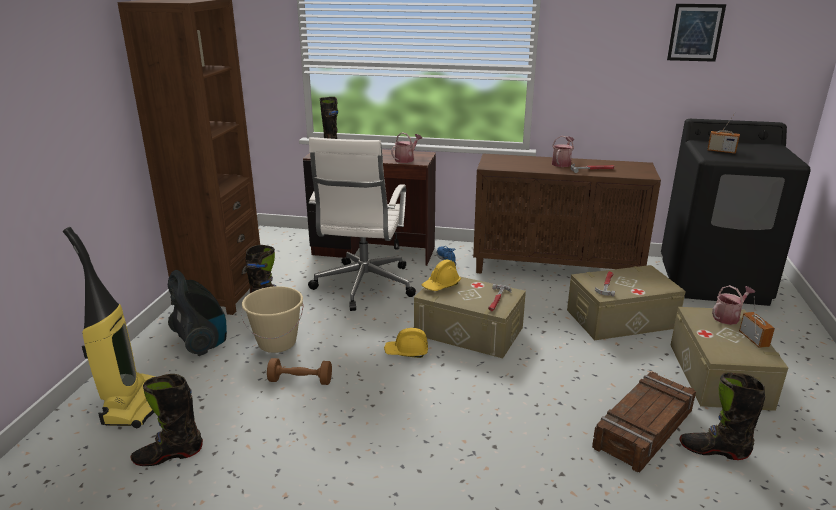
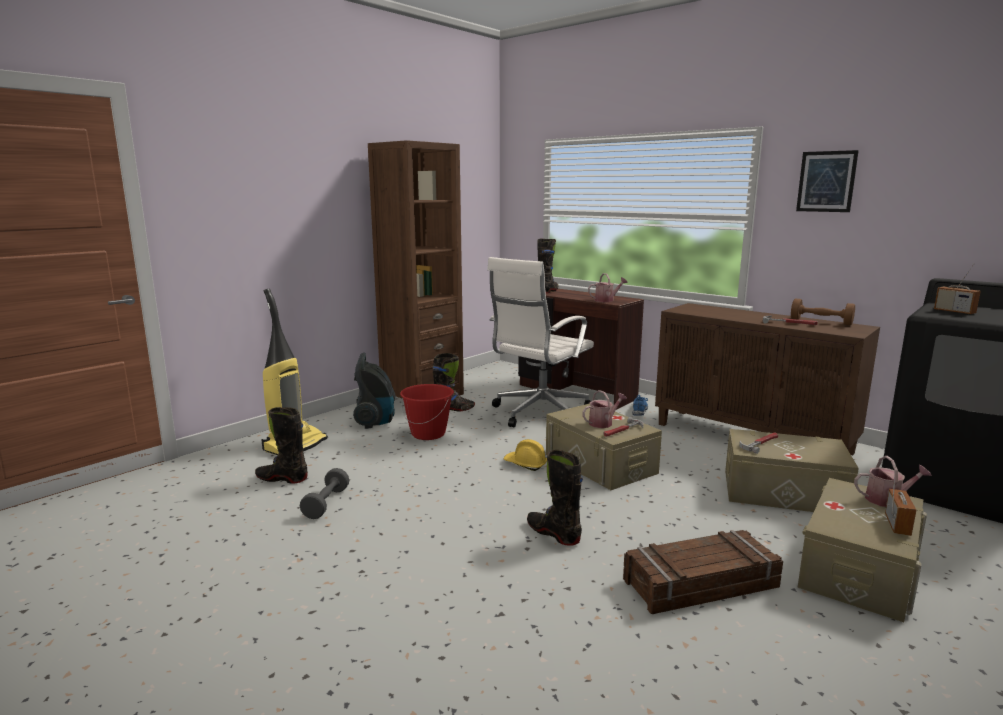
camera: 30 degrees right, 10 degrees down
(255, 469) = (326, 503): none -> grey dumbbell
(277, 343) = (428, 434): beige bucket -> red bucket
(300, 381) = (418, 461): brown dumbbell -> brown dumbbell (821, 322)
(441, 285) = (581, 411): yellow hard hat -> none
(562, 163) = (762, 316): watering can -> watering can (603, 423)
(695, 32) = (946, 175): picture -> picture (826, 181)
(713, 450) = (768, 628): black boot -> black boot (553, 533)

